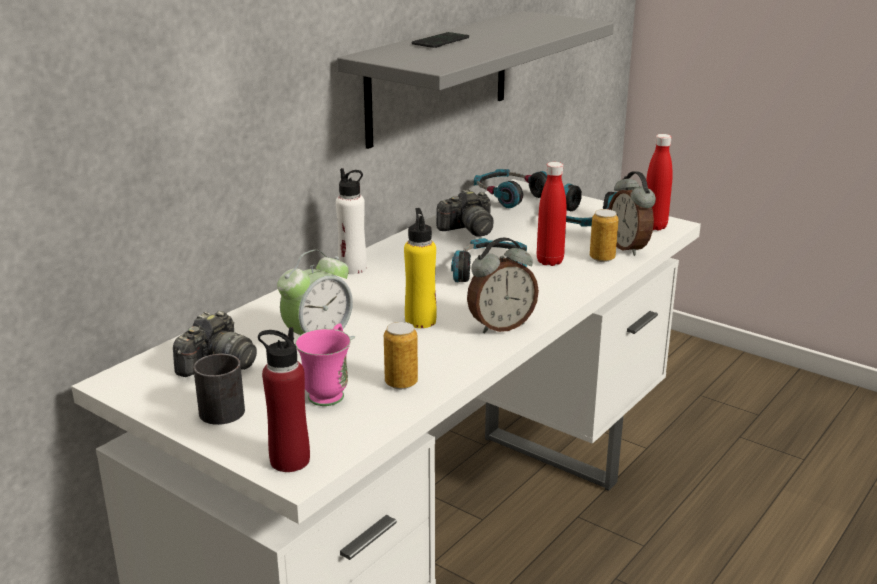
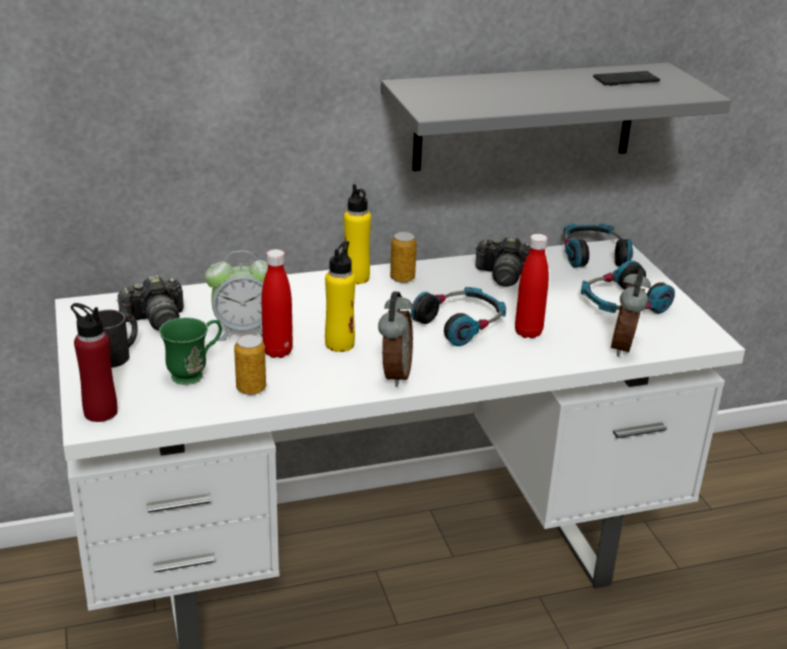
camera: 35 degrees right, 5 degrees up
(330, 392) = (195, 373): pink mug -> green mug
(352, 268) = (356, 278): white bottle -> yellow bottle
(440, 42) = (500, 84): phone -> phone (626, 80)
(500, 326) = (394, 374): alarm clock -> alarm clock turned 90 degrees counterclockwise
(602, 258) = (582, 347): can -> can (402, 278)
(654, 226) = (687, 335): red bottle -> red bottle (277, 352)

